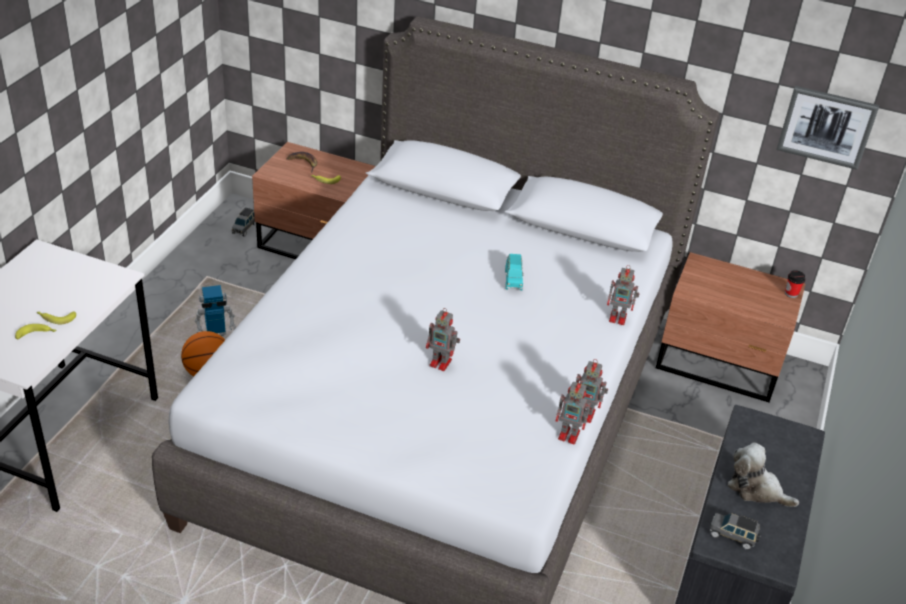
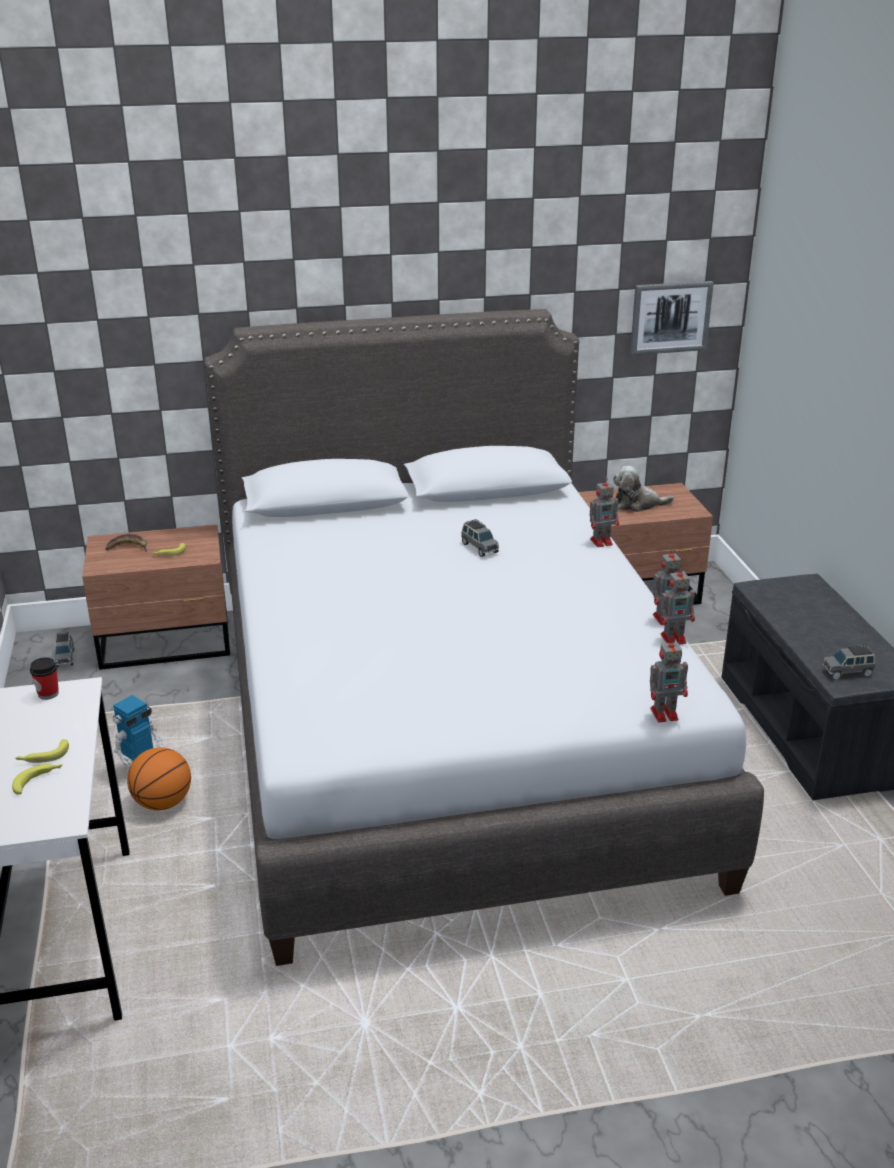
camera: 30 degrees left, 10 degrees down
(441, 363) = (498, 632): toy robot -> toy robot (665, 714)
(513, 280) = (479, 548): turquoise toy car -> grey toy car
(756, 489) = (822, 632): plush toy -> plush toy (637, 504)
(791, 293) = (680, 493): cup -> cup (48, 694)

